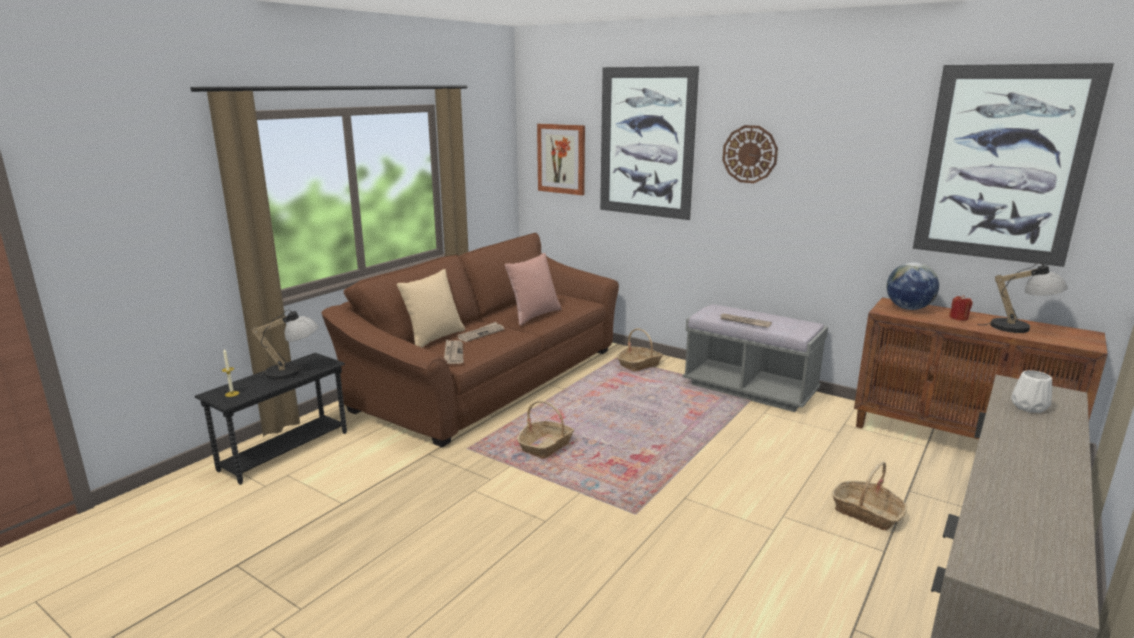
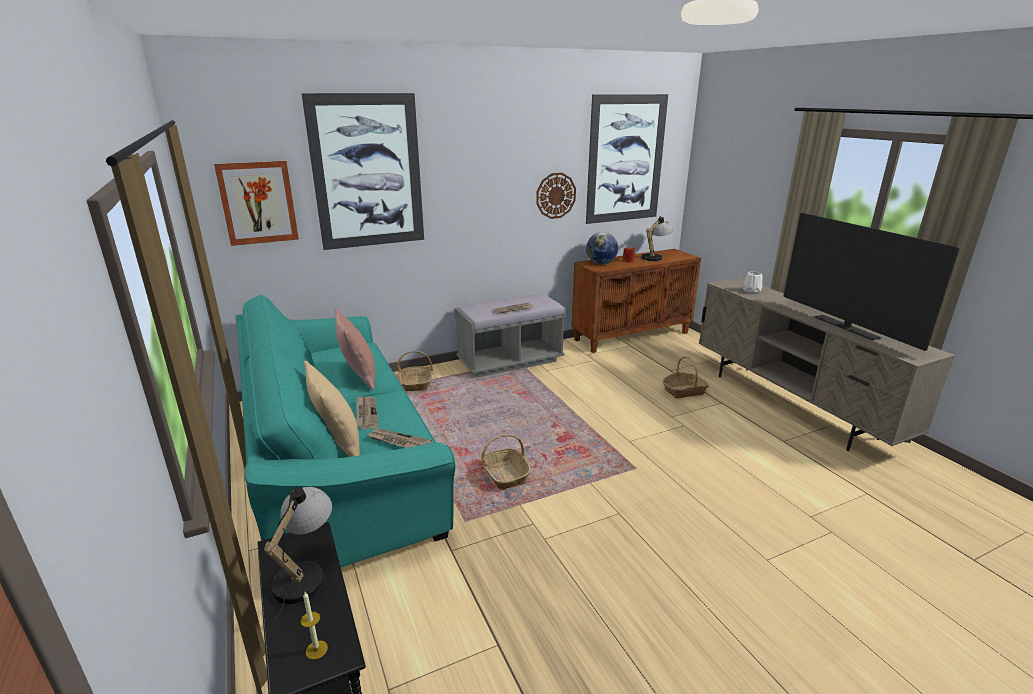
camera: 60 degrees left, 5 degrees up
(492, 378) = (339, 462): brown sofa -> turquoise sofa
(749, 154) = (470, 171): wall clock -> wall clock (555, 195)
(1017, 497) = (846, 327): none -> television

